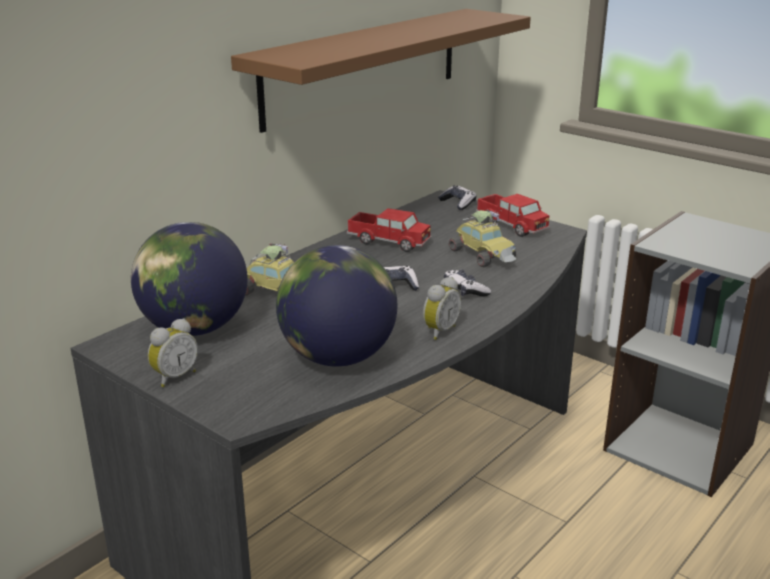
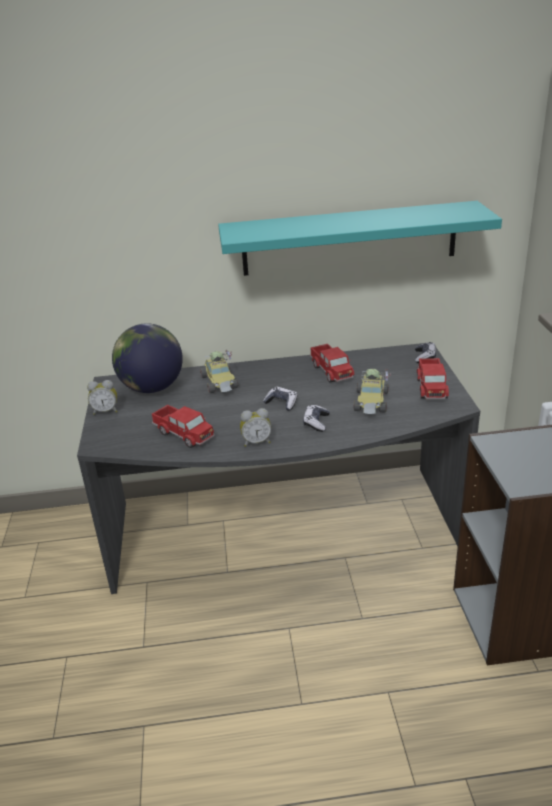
camera: 45 degrees right, 5 degrees up
(337, 357) = (184, 434): globe -> toy truck
(364, 66) = (349, 238): brown shelf -> turquoise shelf

